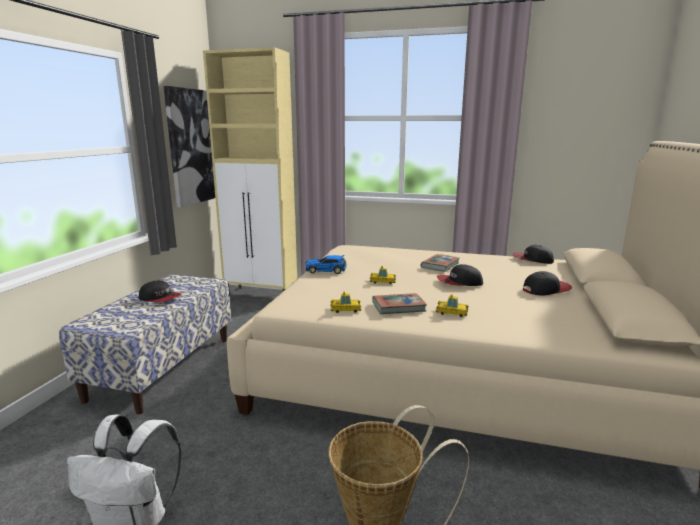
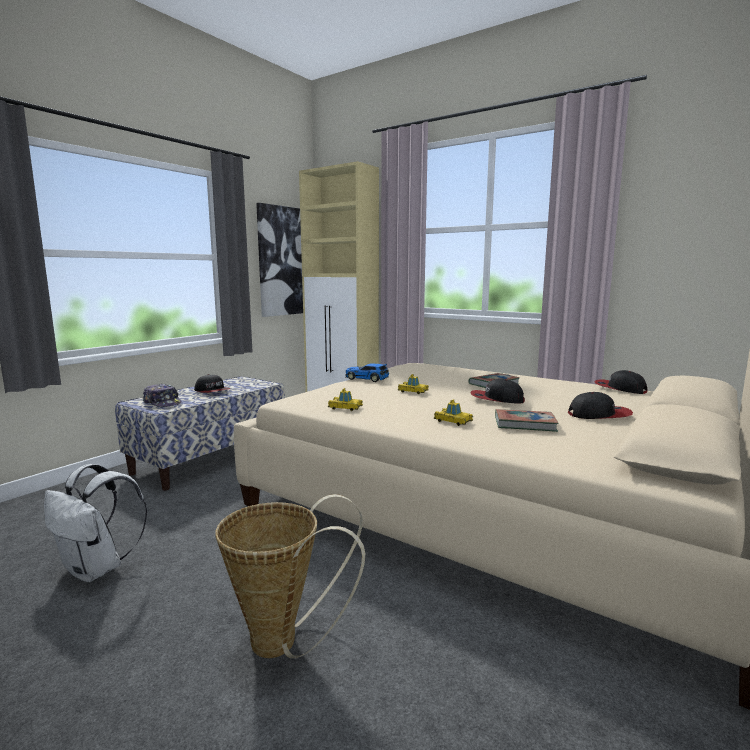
camera: 20 degrees right, 5 degrees down
(119, 321) = (162, 403): none -> cap
(398, 307) = (401, 411): book -> book (525, 424)

